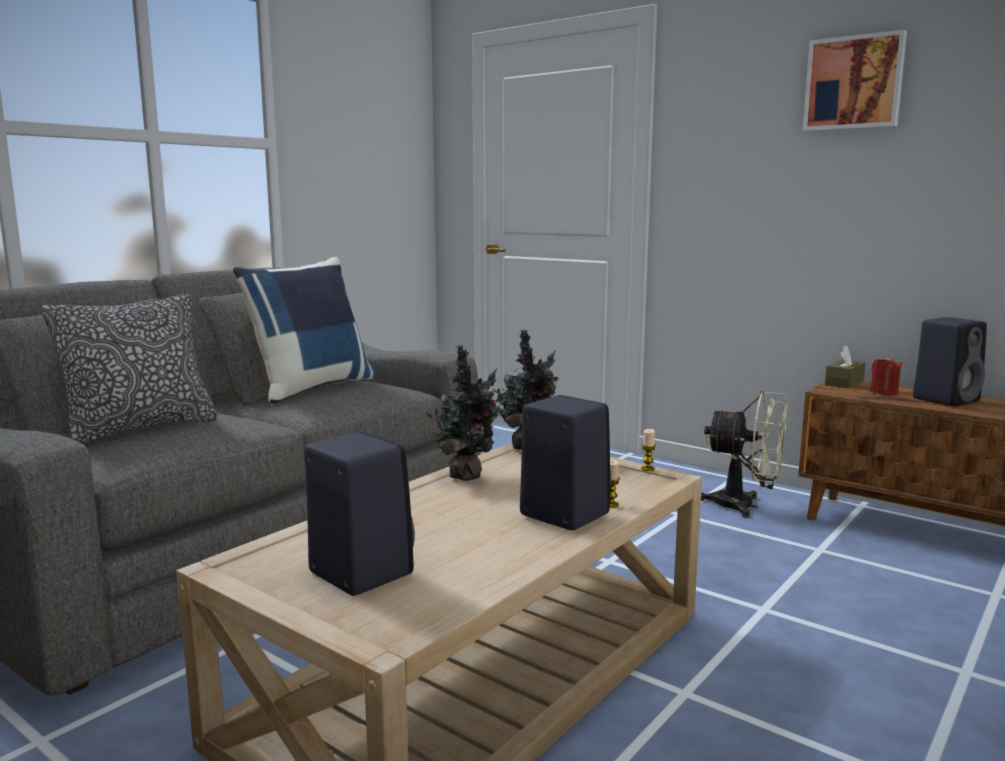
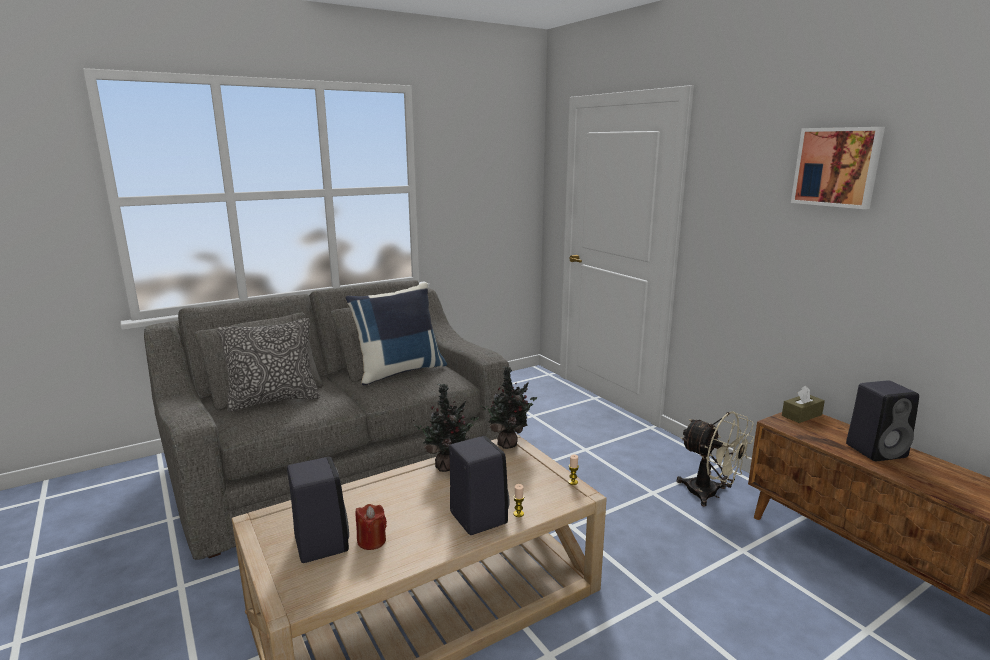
camera: 20 degrees right, 5 degrees up
(884, 392) = (826, 432): red candle -> red candle (371, 541)

